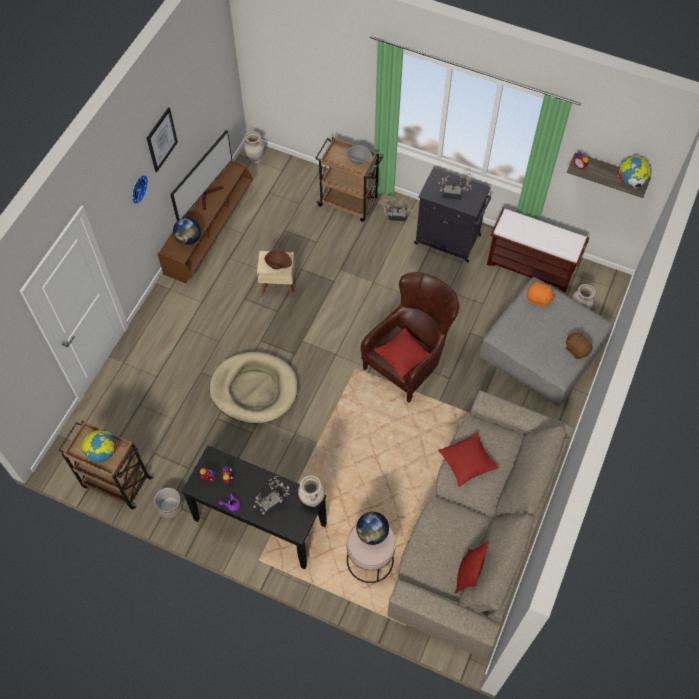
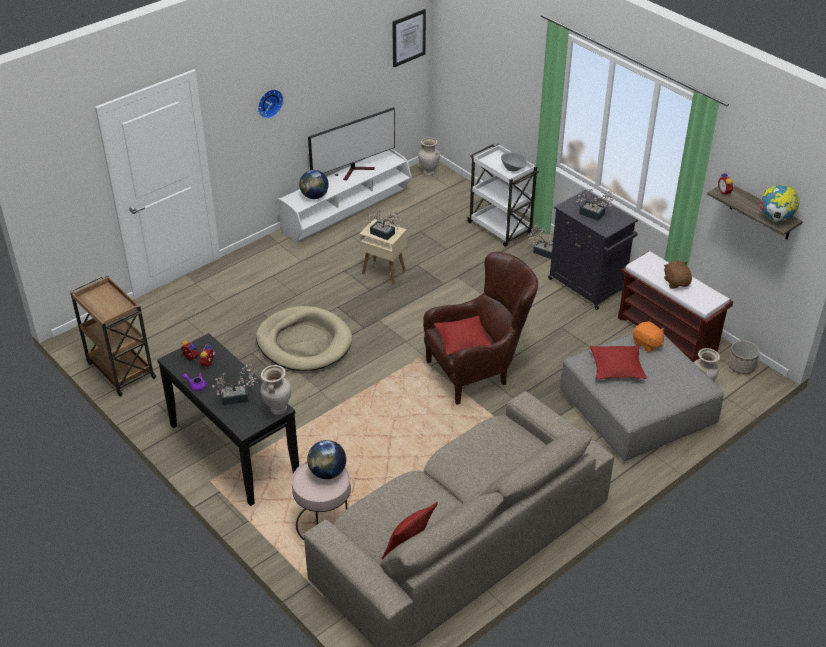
camera: 25 degrees right, 20 degrees down
(102, 452) = (108, 306): globe -> none
(161, 139) = (312, 70): picture -> picture (408, 38)
(170, 507) = (156, 407): planter -> planter (741, 367)
(210, 231) = (347, 211): brown tv stand -> white tv stand
(279, 265) = (384, 234): brown bowl -> potted plant
(349, 203) = (500, 228): brown cart -> white cart
(467, 461) = (473, 449): red pillow -> red pillow (616, 368)
(577, 349) = (665, 399): brown plush toy -> brown plush toy (676, 282)

